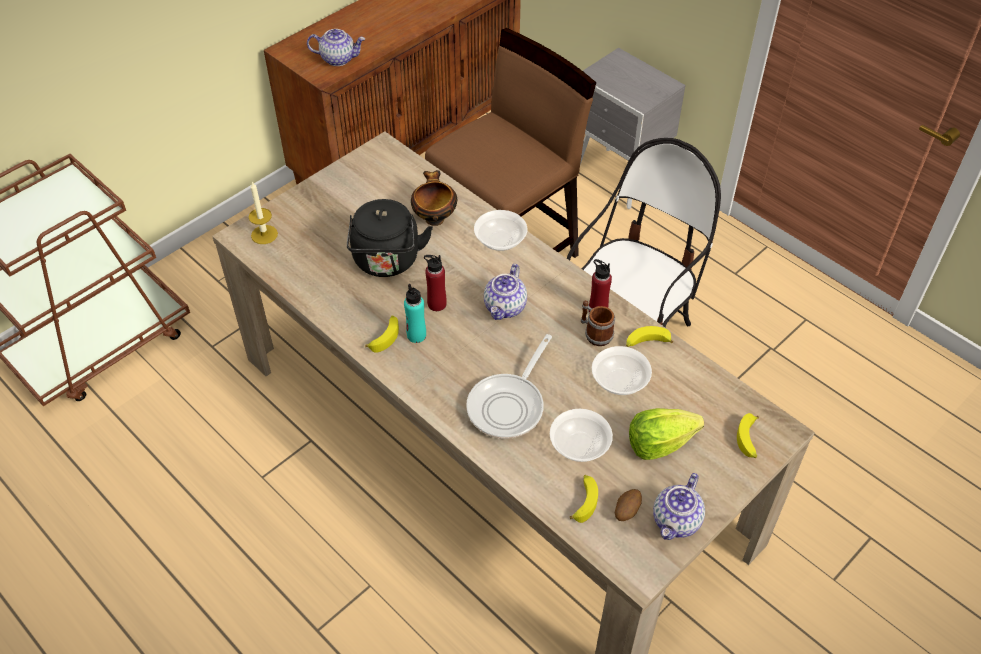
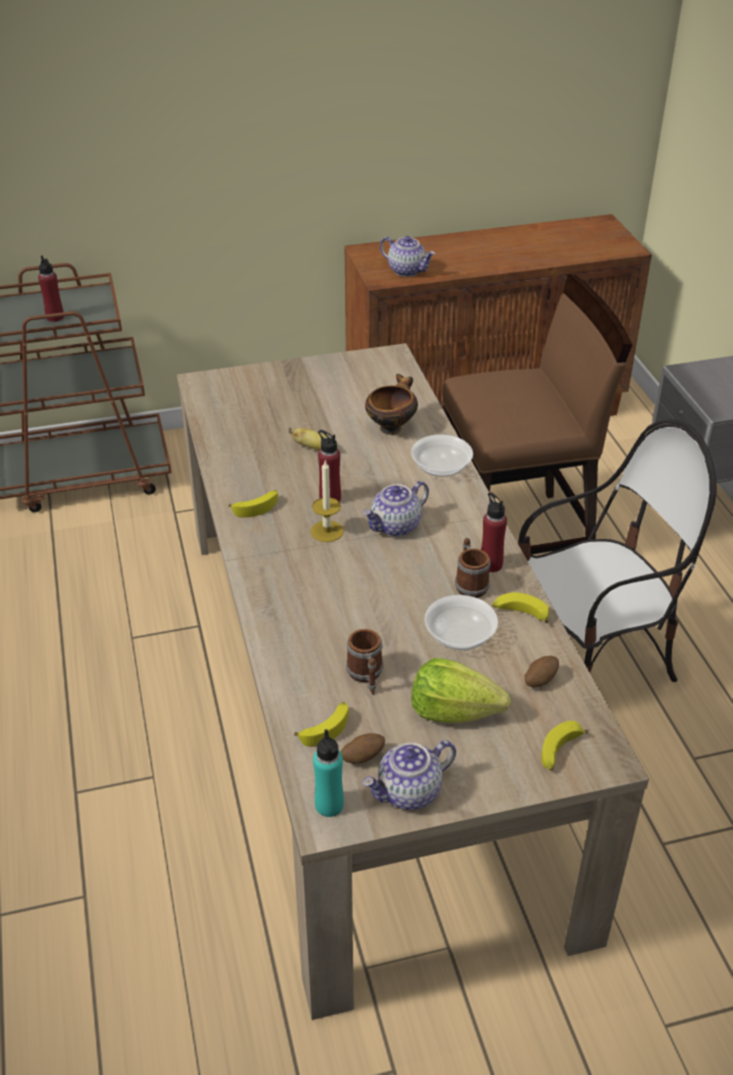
camera: 30 degrees right, 10 degrees down
(49, 219) = (55, 317): none -> red bottle
(264, 234) = (222, 388): candle -> candle (327, 531)
(387, 262) = (313, 447): black kettle -> banana
(416, 335) = (287, 517): turquoise bottle -> turquoise bottle (329, 805)
(509, 405) = (325, 611): frying pan -> none
(580, 445) = (366, 676): bowl -> mug
(697, 391) = (539, 680): none -> potato

